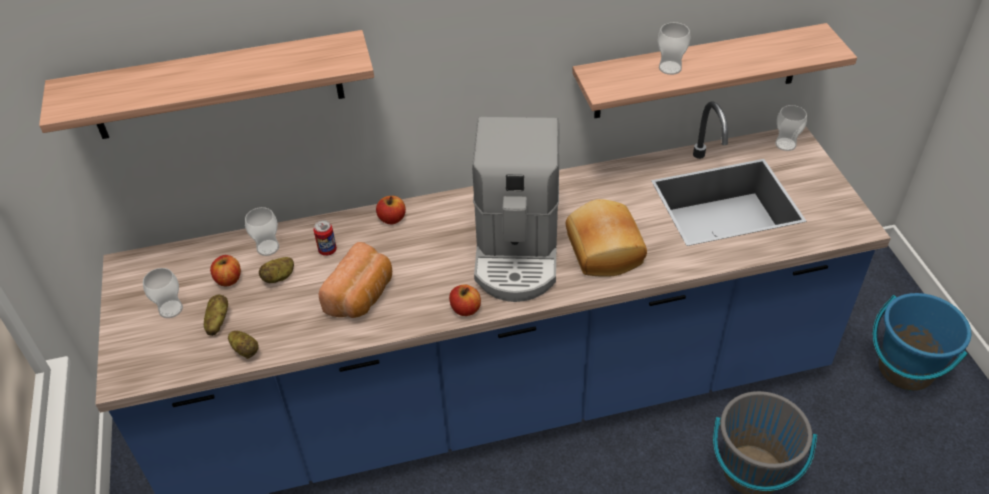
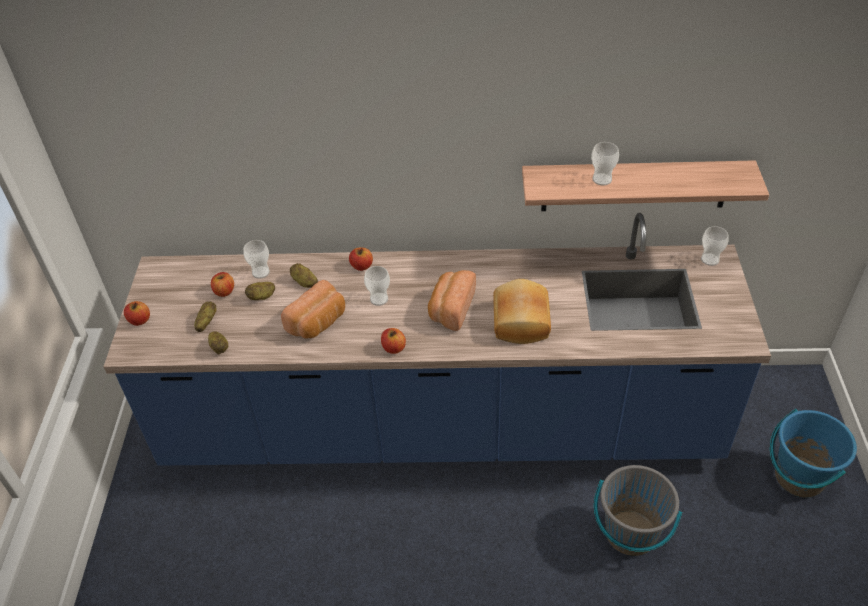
camera: 15 degrees right, 0 degrees up
(127, 336) = (139, 320): none -> apple
(171, 309) = (176, 306): cup -> cup (379, 299)
(216, 86) = (233, 141): shelf -> none
(327, 250) = (304, 282): can -> potato
(517, 250) = (450, 309): coffee machine -> bread

